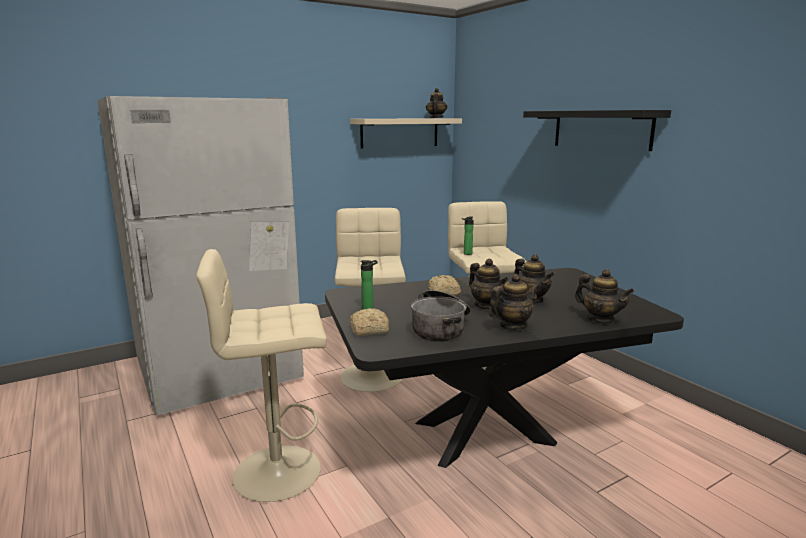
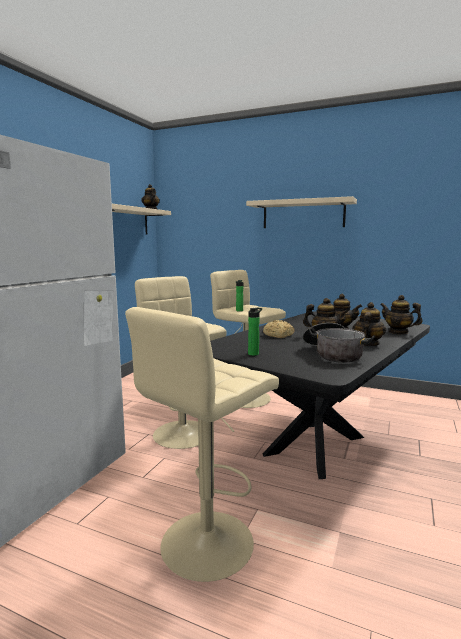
camera: 35 degrees left, 5 degrees down
(368, 330) = (291, 366): bread -> none
(600, 320) = (398, 332): teapot -> teapot turned 150 degrees counterclockwise
(601, 129) = (303, 214): black shelf -> beige shelf

